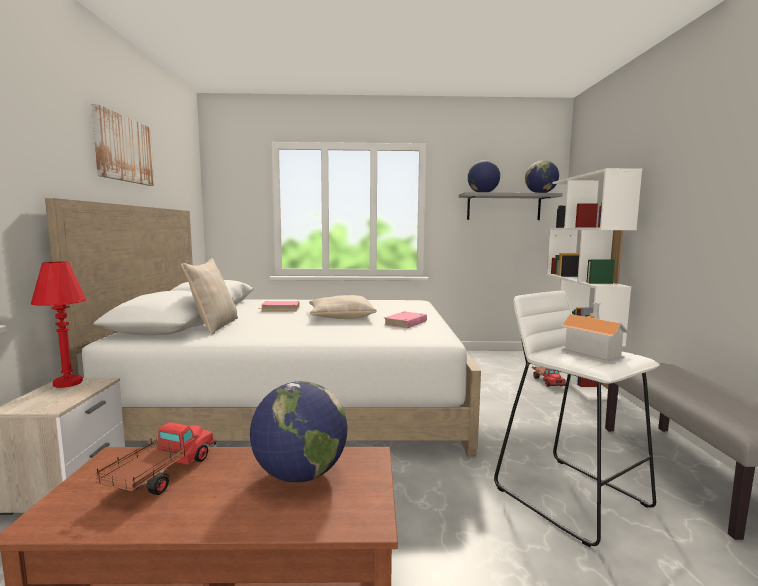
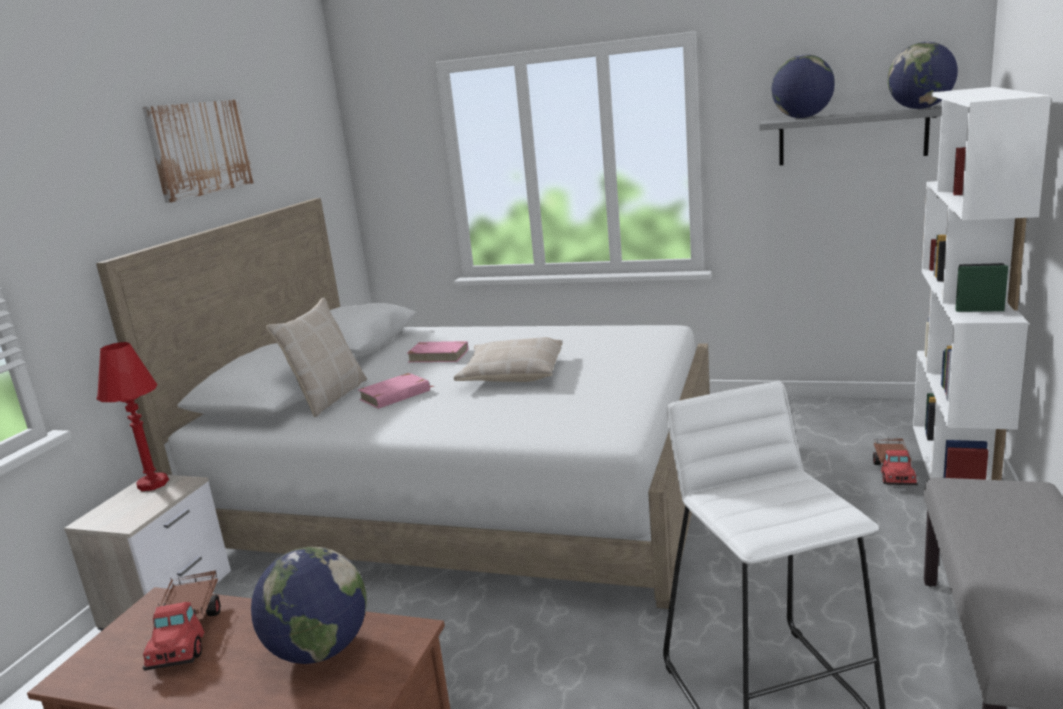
camera: 20 degrees right, 10 degrees up
(161, 475) = (188, 633): toy truck -> toy truck turned 135 degrees clockwise
(406, 323) = (594, 394): pink book -> pink book (395, 395)
(593, 351) = (784, 495): toy house -> none

